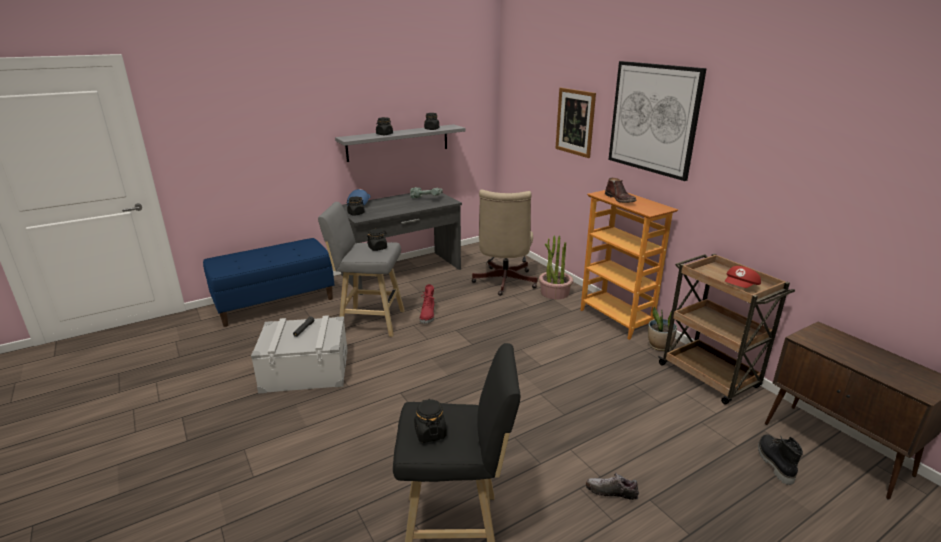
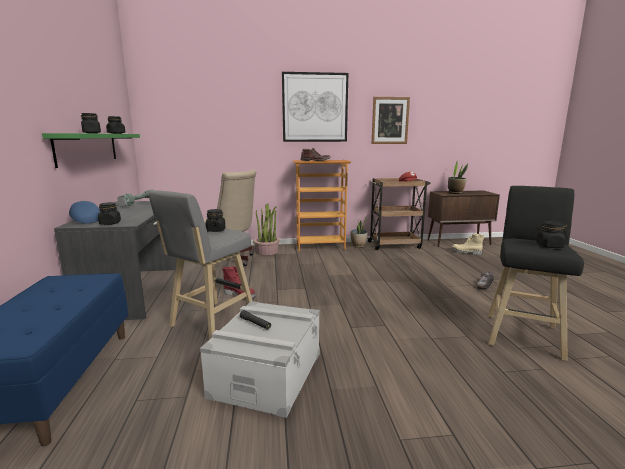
camera: 65 degrees left, 10 degrees down
(398, 142) = (88, 148): grey shelf -> green shelf
(575, 122) = (242, 120): picture -> picture (390, 120)
(774, 463) = (466, 252): black boot -> beige boot
(843, 349) = (455, 193): none -> potted plant

